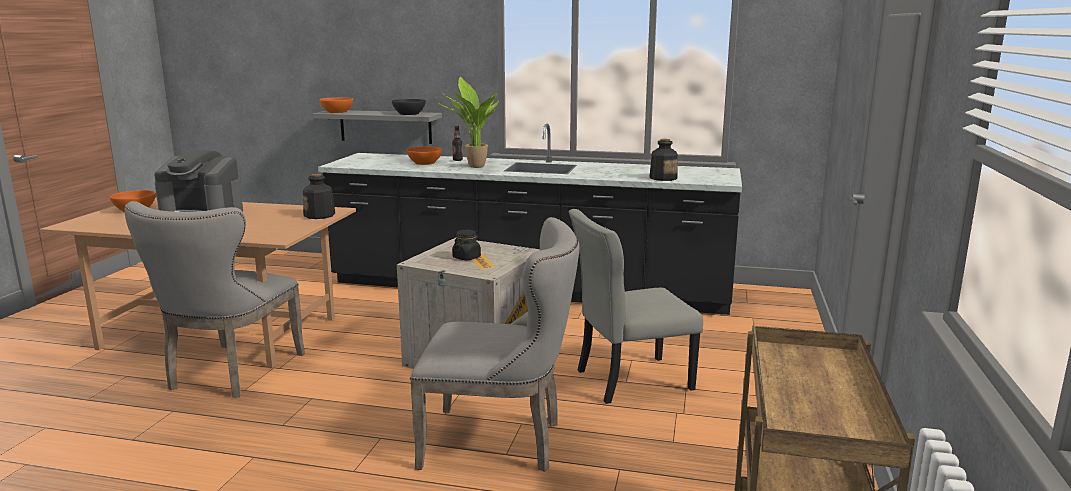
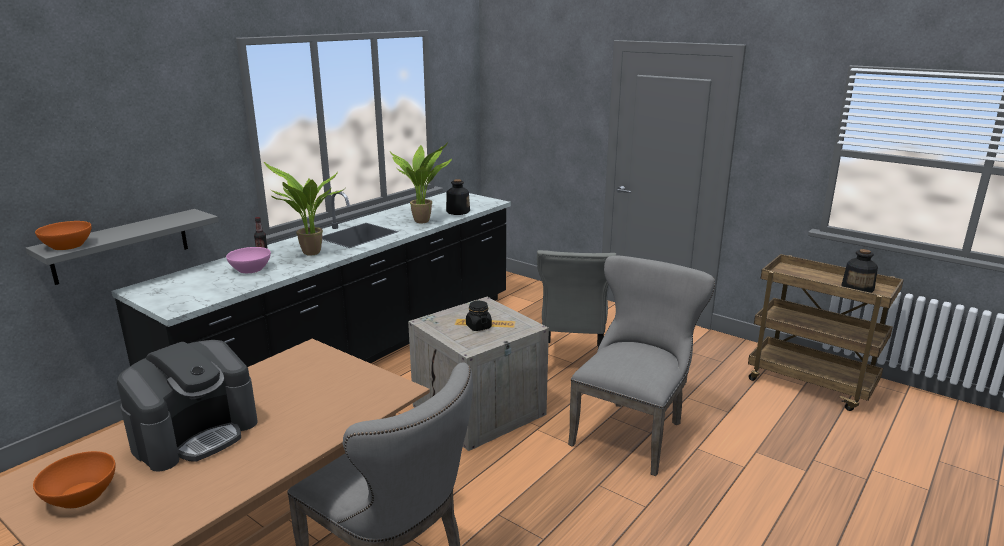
camera: 65 degrees left, 5 degrees up
(319, 215) = (323, 359): bottle -> bottle (857, 288)
(409, 113) = (174, 220): black bowl -> none
(424, 163) = (250, 269): orange bowl -> pink bowl
(611, 174) = (424, 221): none -> potted plant

